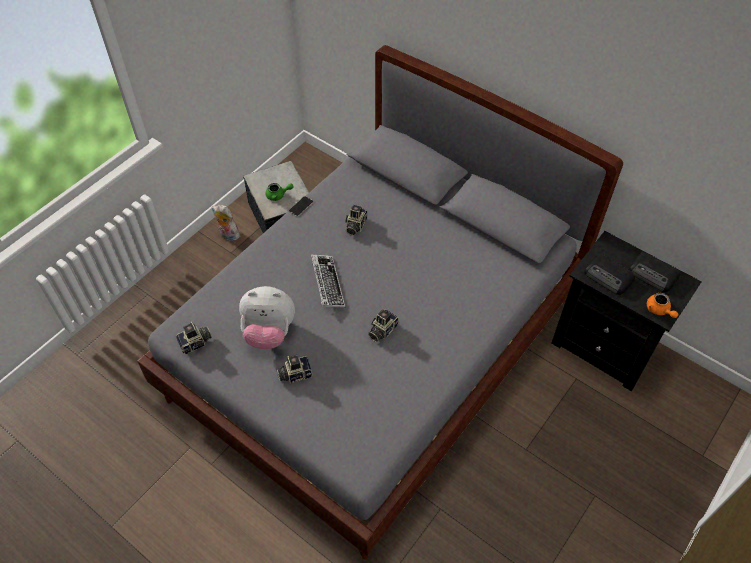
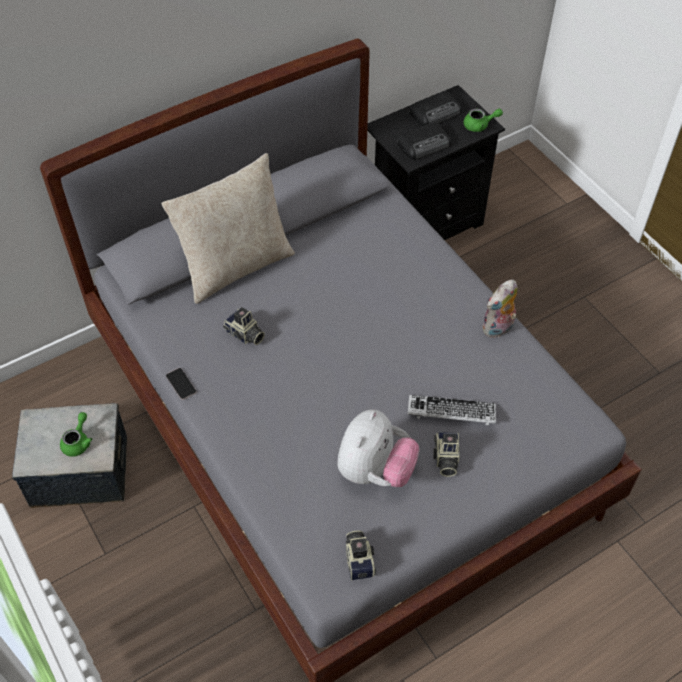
camera: 70 degrees left, 0 degrees up
(227, 235) = (70, 550): plush toy -> plush toy (498, 329)
(327, 283) = (324, 389): keyboard -> keyboard (451, 413)
(382, 330) = (415, 355): camera -> none
(414, 201) = (235, 266): none -> beige pillow
(659, 310) = (479, 125): orange teapot -> green teapot

